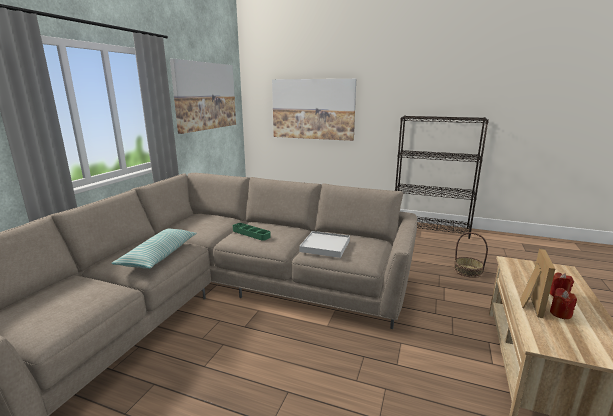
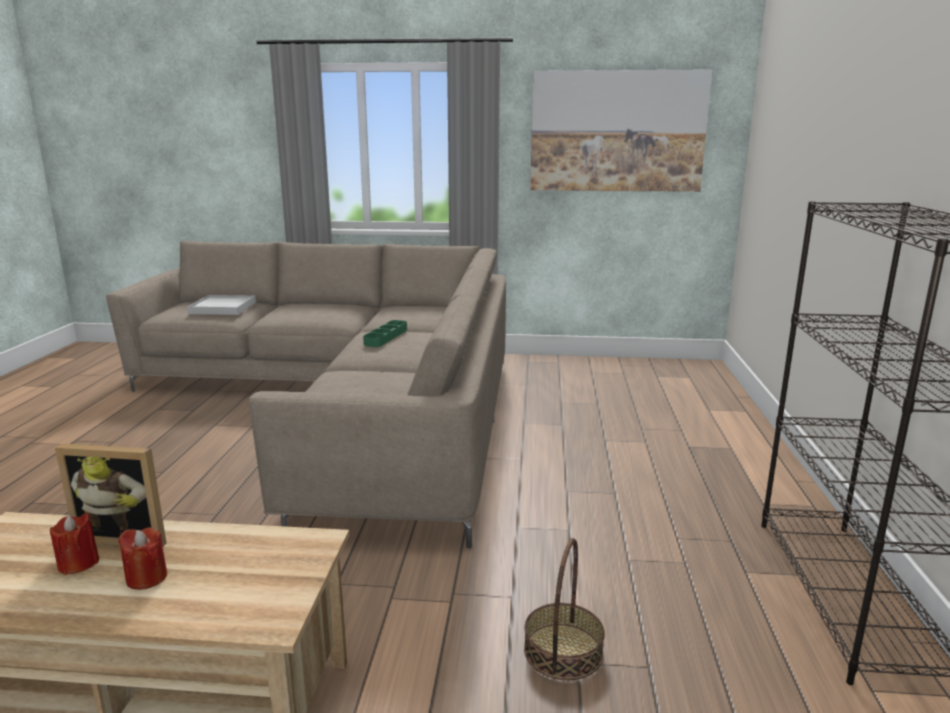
camera: 75 degrees right, 0 degrees up
(159, 255) = (308, 315): pillow -> none
(313, 109) = (801, 169): picture -> none
(325, 246) = (350, 377): white tray -> white tray (223, 308)

